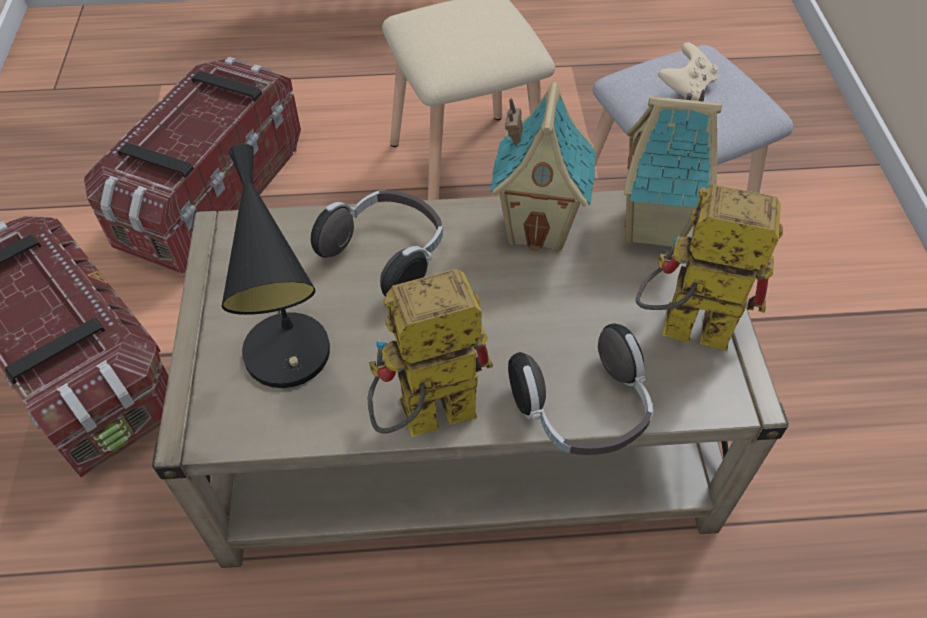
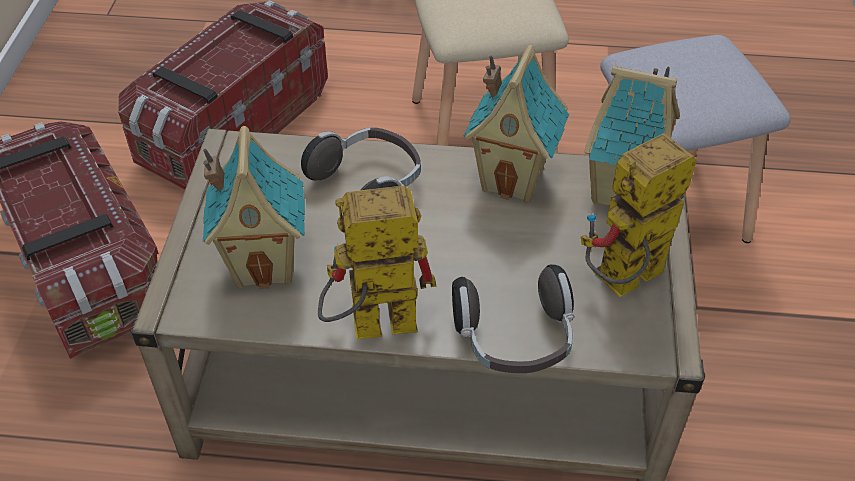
camera: 10 degrees right, 5 degrees down
(292, 362) = (265, 264): black table lamp -> toy house
(679, 329) = (622, 283): toy robot -> toy robot turned 60 degrees counterclockwise
(685, 88) = (687, 72): beige game controller -> none

